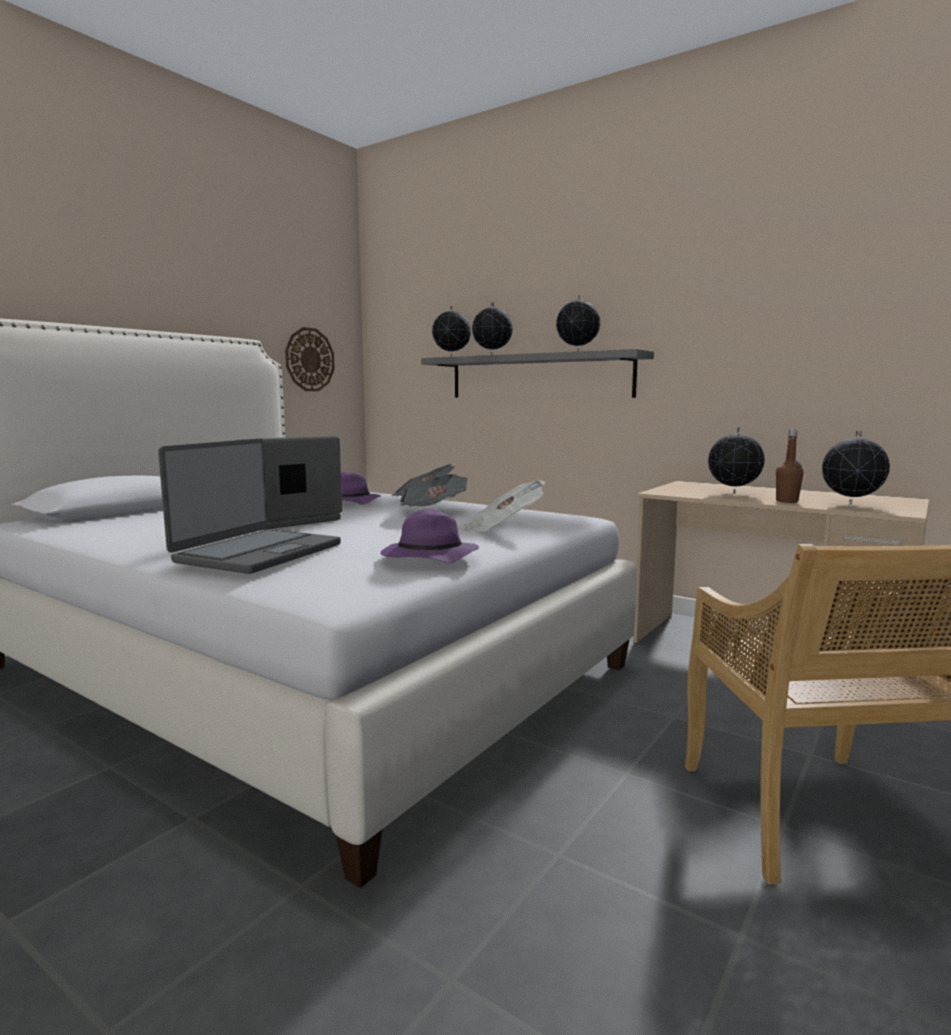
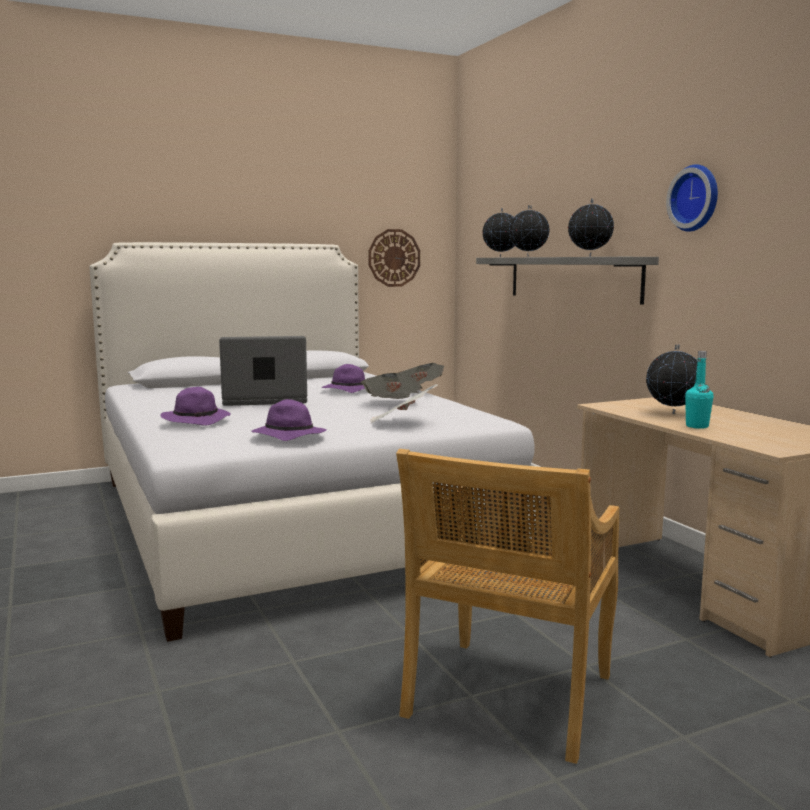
camera: 30 degrees right, 0 degrees up
(257, 553) = (197, 420): laptop -> purple hat
(700, 295) = (696, 198): none -> wall clock
(787, 501) = (697, 426): brown bottle -> turquoise bottle
(851, 505) = (754, 437): globe -> none

